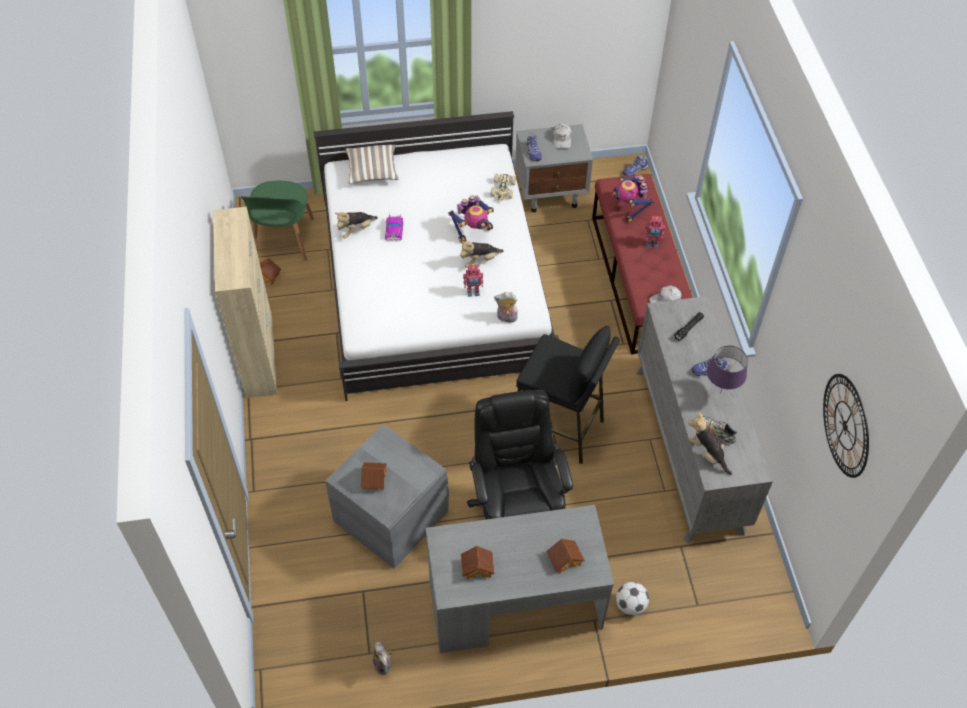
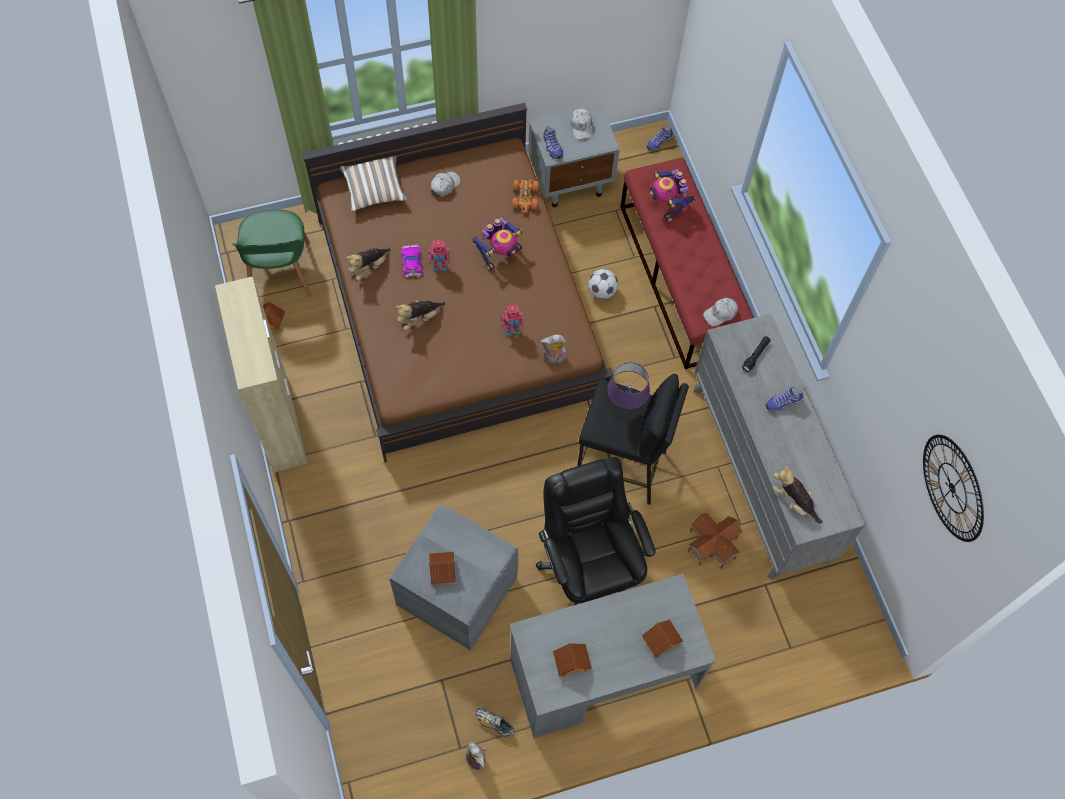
camera: 10 degrees left, 10 degrees up
(433, 282) = (457, 306): white bed -> brown bed
(434, 174) = (445, 185): none -> white cap
(480, 261) = (513, 290): plush toy -> plush toy (420, 318)
(503, 190) = (525, 198): beige toy car -> orange toy car
(630, 605) = (722, 657): football -> football (602, 291)
(634, 506) = (712, 546): none -> toy house
(652, 244) = (697, 246): toy robot -> toy robot (440, 267)
(716, 432) = (800, 475): shoe -> shoe (494, 723)
(720, 392) = (798, 428): purple table lamp -> purple table lamp (625, 405)

